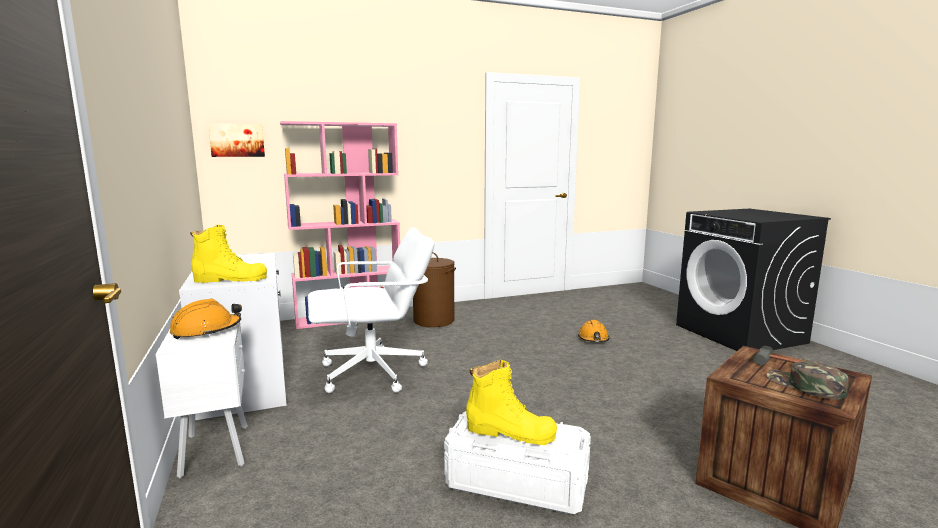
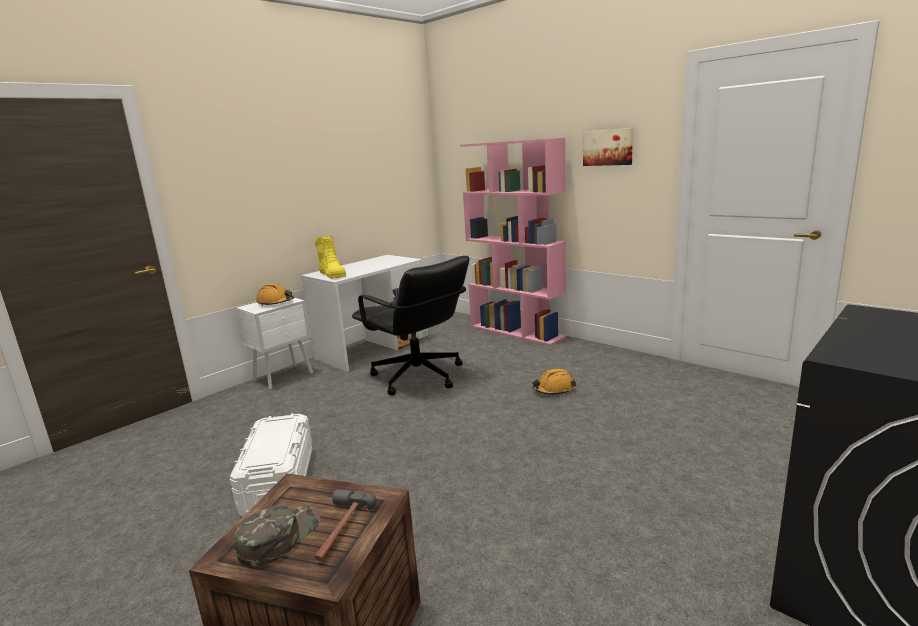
camera: 65 degrees right, 5 degrees up
(237, 140) = (455, 160): picture -> picture (608, 147)
(374, 373) = (418, 377): white office chair -> black office chair
(434, 320) = (561, 359): brown laundry basket -> none
(510, 432) = (267, 437): yellow boot -> none
(593, 339) = (634, 450): orange hard hat -> orange hard hat (554, 389)

